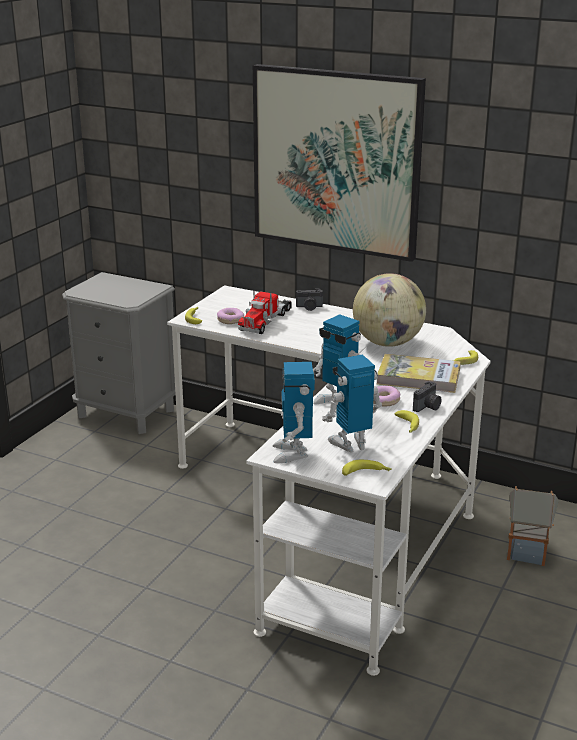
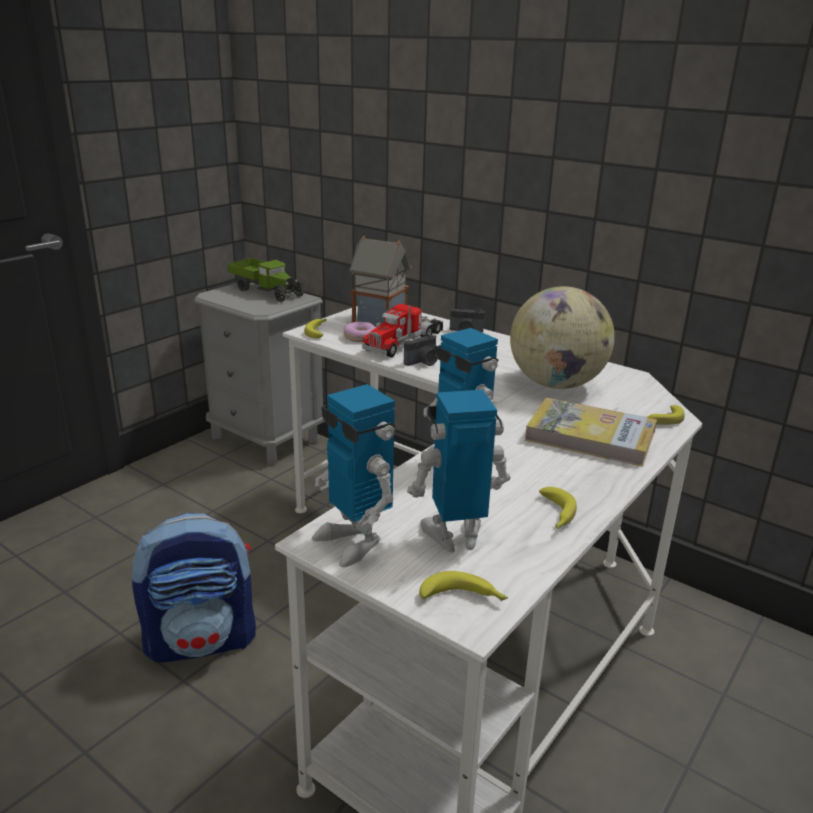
camera: 10 degrees right, 0 degrees up
(123, 283) = (267, 291): none -> toy truck
(147, 562) = (202, 640): none -> backpack
(292, 453) = (354, 541): toy robot -> toy robot turned 45 degrees counterclockwise
(336, 161) = (514, 138): picture -> none
(384, 401) = (529, 467): donut -> none
(428, 407) = (596, 485): camera -> camera (423, 362)
(528, 552) = (730, 705): toy house -> toy house (381, 320)

